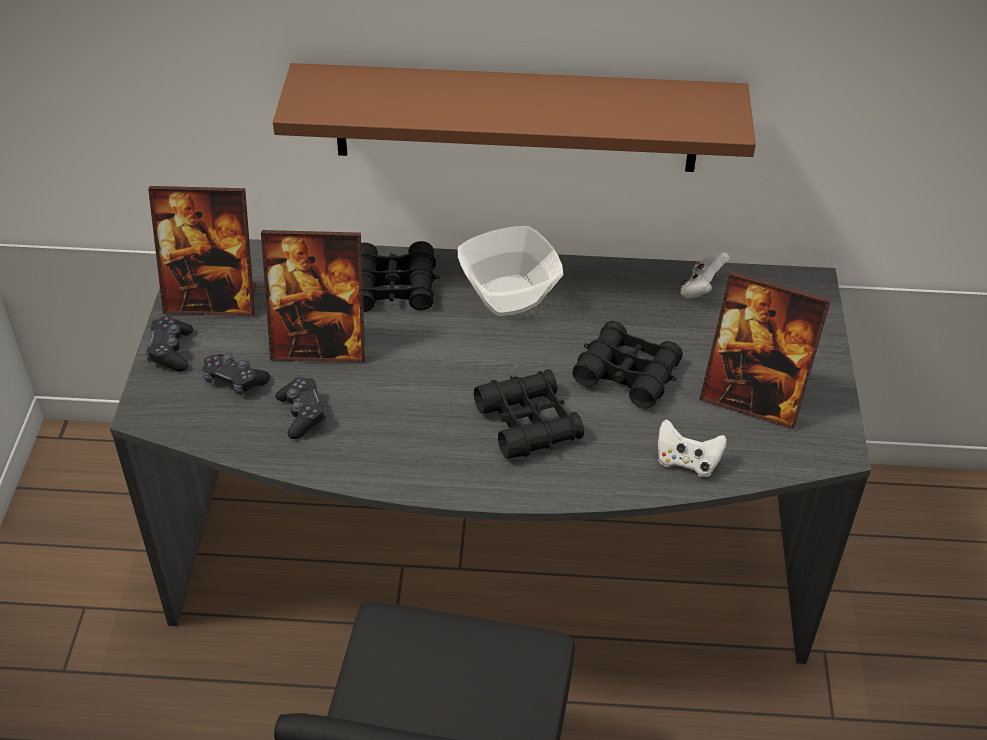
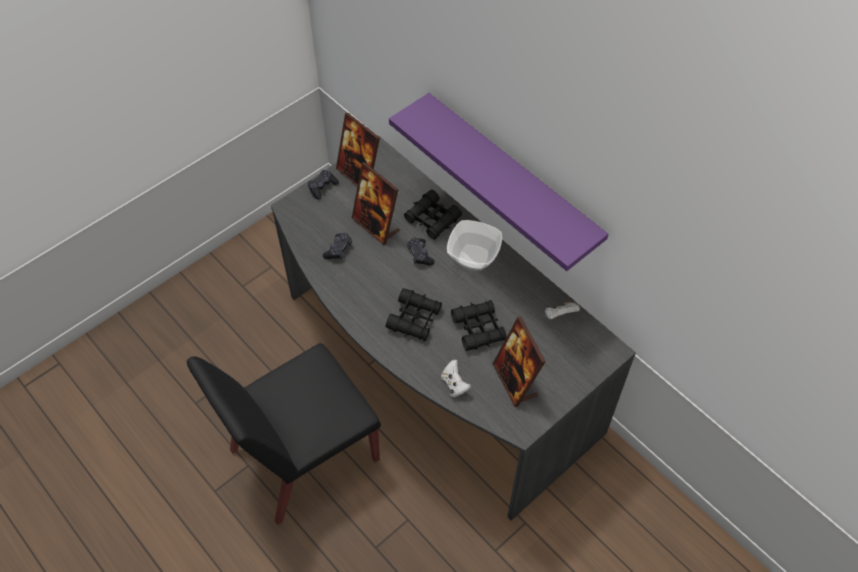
camera: 45 degrees right, 10 degrees up
(234, 380) = (330, 217): black game controller -> black game controller (420, 255)
(516, 118) = (511, 178): brown shelf -> purple shelf

